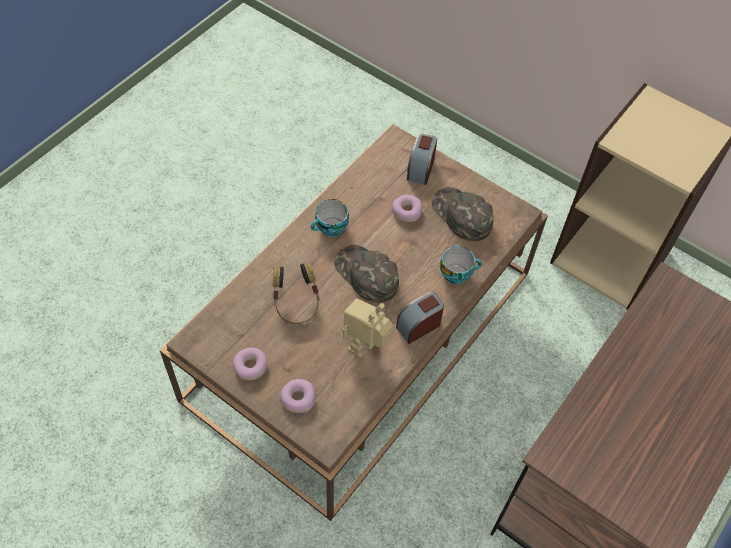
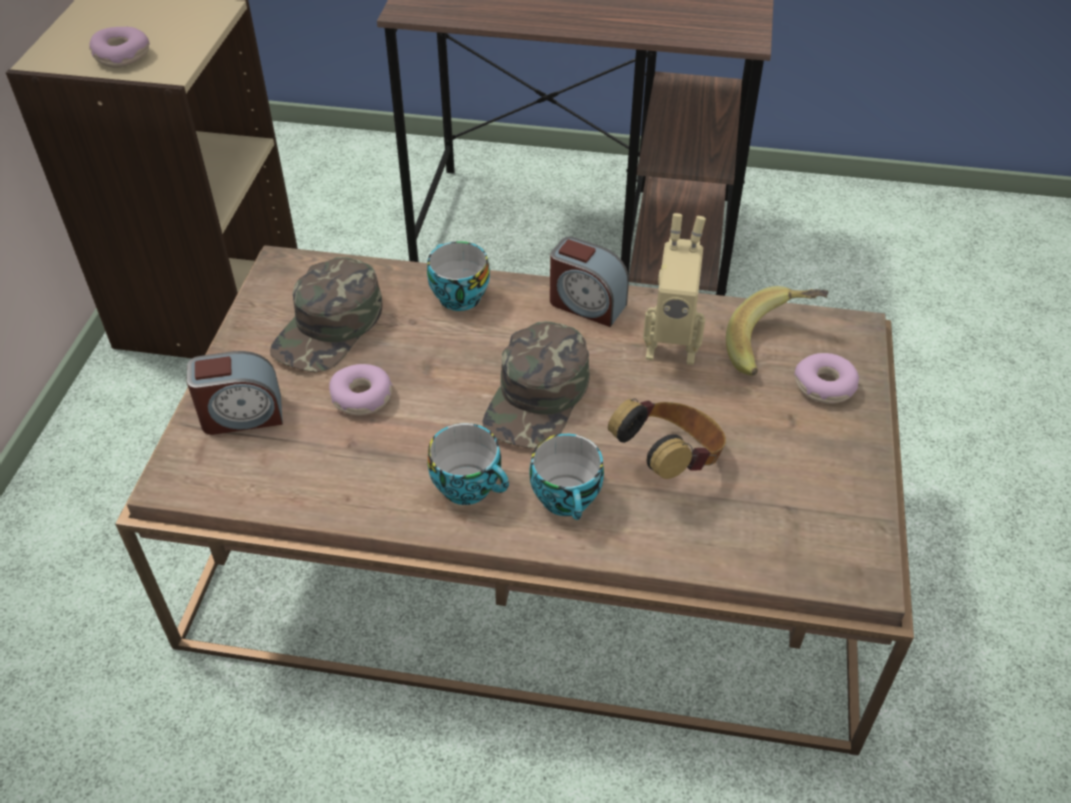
camera: 115 degrees left, 10 degrees down
(251, 366) = (830, 467): donut -> donut (122, 56)
(301, 258) = (568, 499): none -> cup
(338, 393) = (773, 346): none -> banana

